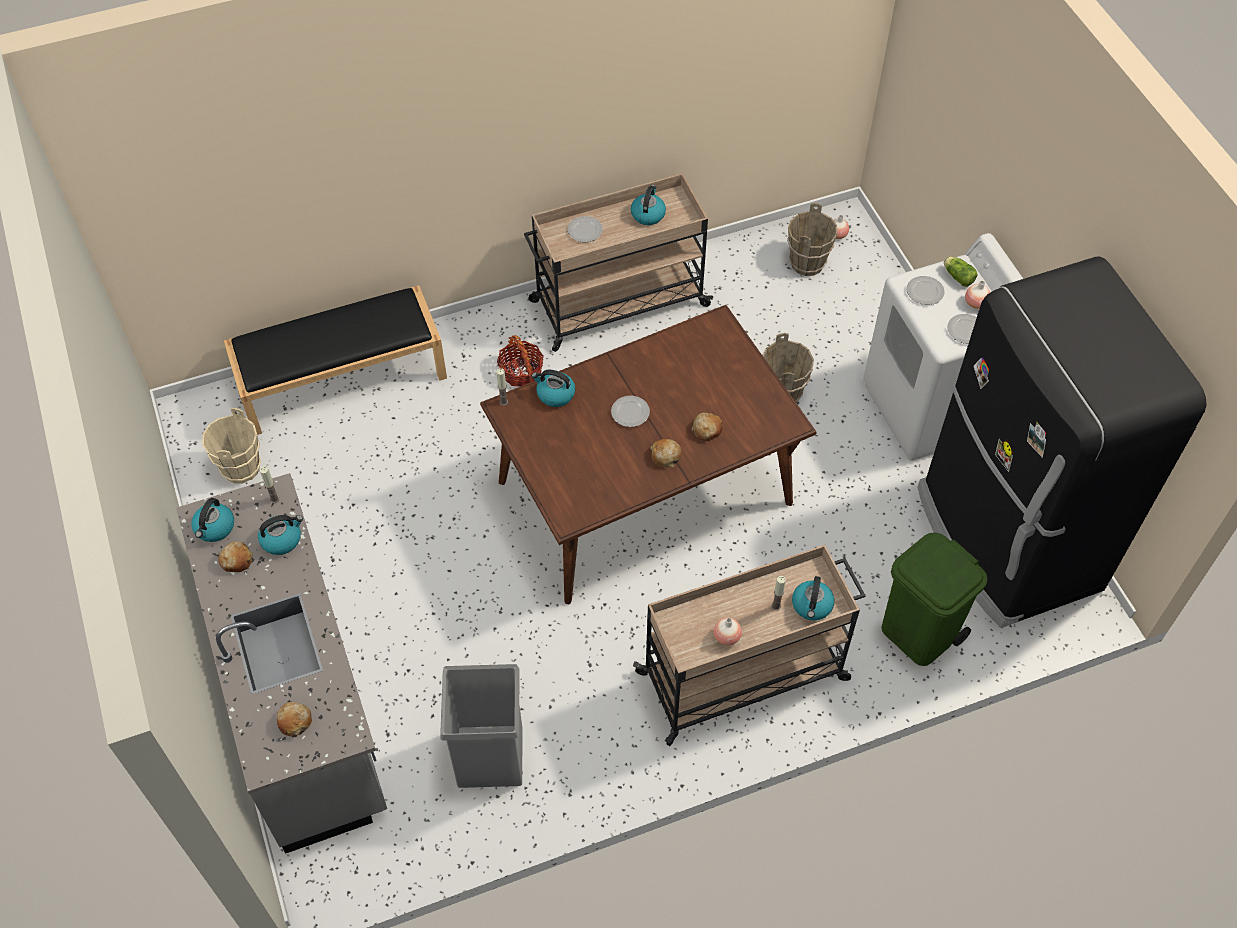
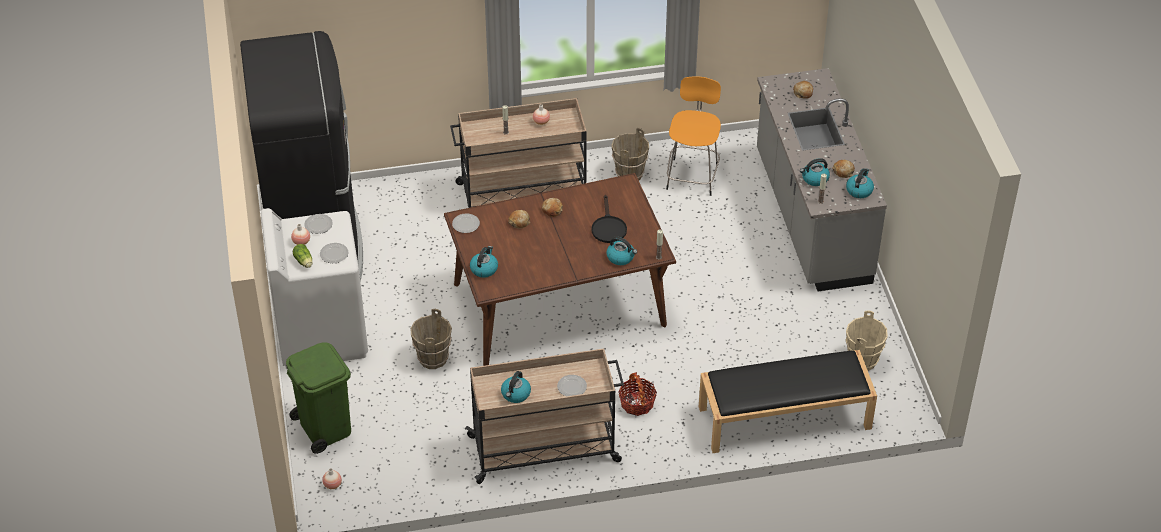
camera: 170 degrees left, 10 degrees down
(489, 756) = (692, 175): grey trash can -> orange stool
(581, 438) = (608, 227): none -> black frying pan
(630, 413) = (569, 239): plate -> plate (465, 224)
(807, 263) = (370, 461): brown bucket -> brown bucket (629, 174)
(812, 606) = (483, 130): kettle -> kettle (484, 269)
(919, 633) = (400, 200): green trash can -> green trash can (324, 427)

